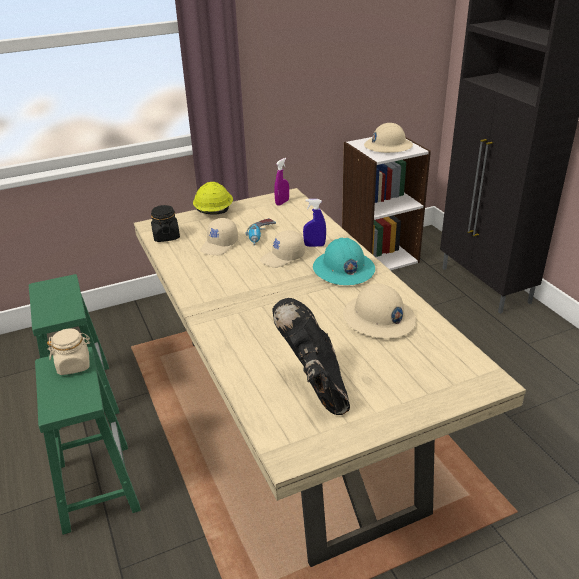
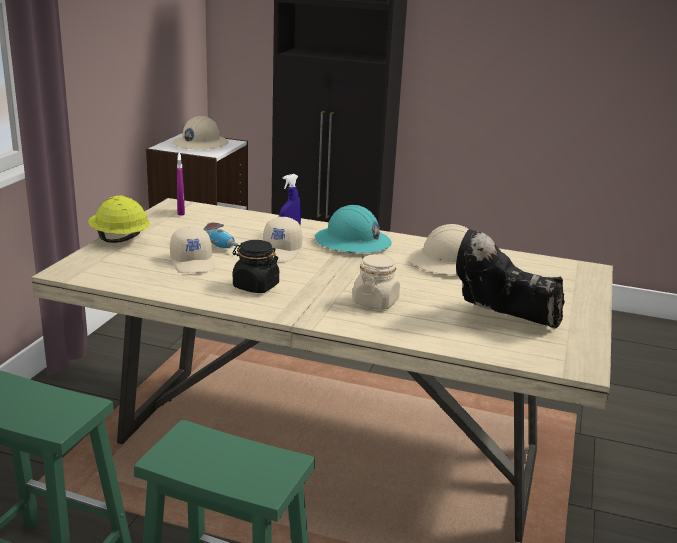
camera: 50 degrees left, 10 degrees down
(74, 365) = (199, 443): beige jar -> beige jar (375, 302)
(166, 236) = (110, 275): black jar -> black jar (255, 286)

